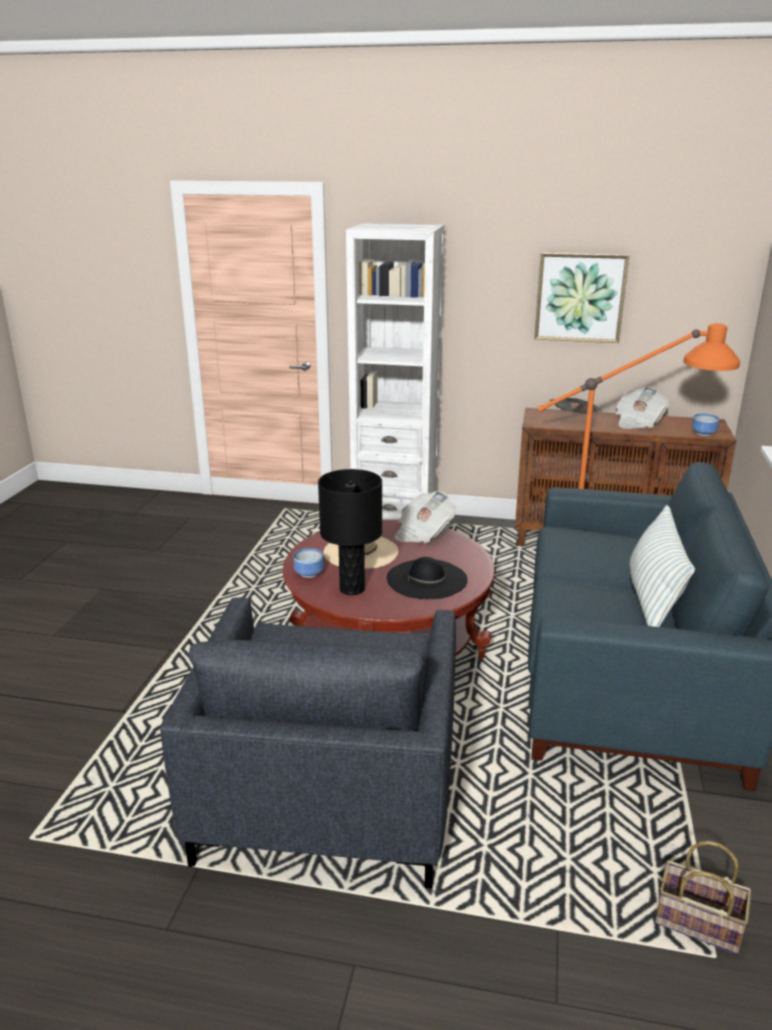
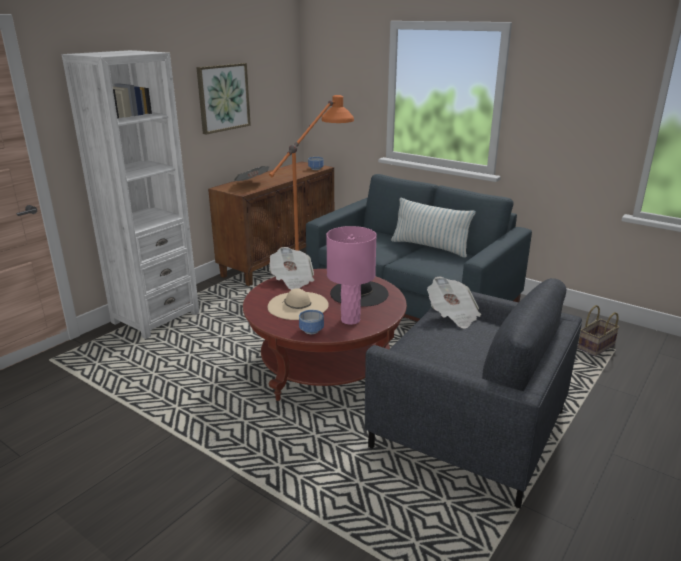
camera: 65 degrees left, 0 degrees up
(351, 589) = (350, 320): black table lamp -> pink table lamp
(637, 422) = (279, 174): newspaper -> newspaper (453, 315)

